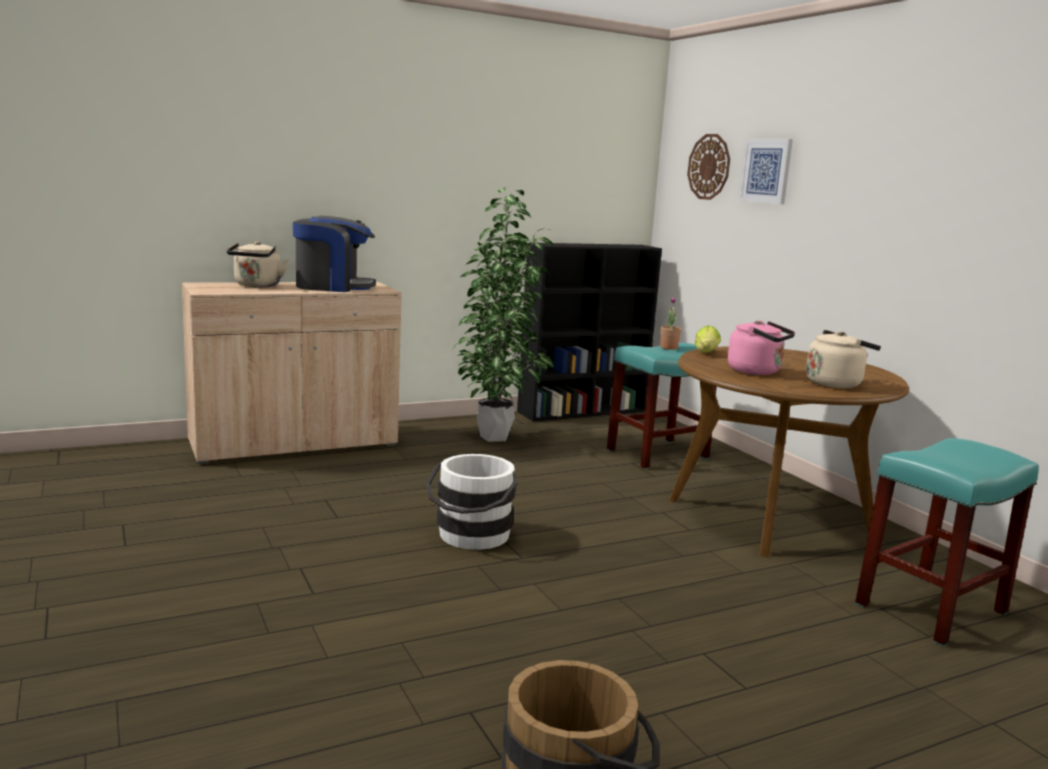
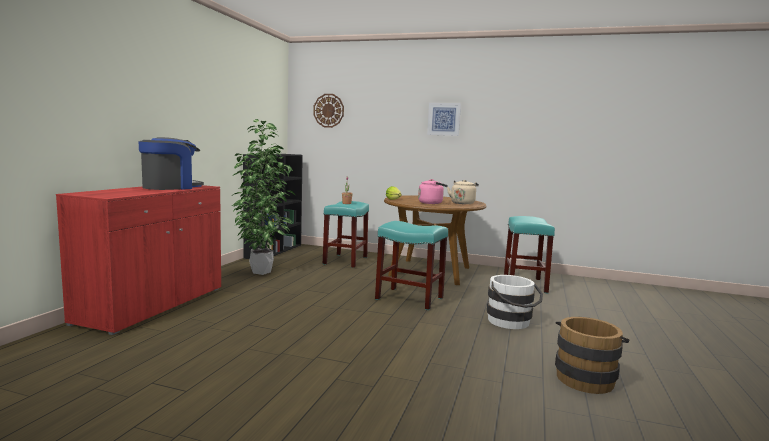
camera: 45 degrees left, 5 degrees down
(257, 286) = (122, 191): beige kettle -> none
(294, 443) = (153, 305): beige cabinet -> red cabinet
(471, 537) = (355, 314): white bucket -> white bucket (511, 323)
(608, 545) = (408, 298): none -> turquoise stool
(766, 171) = (369, 112): picture -> picture (444, 119)

